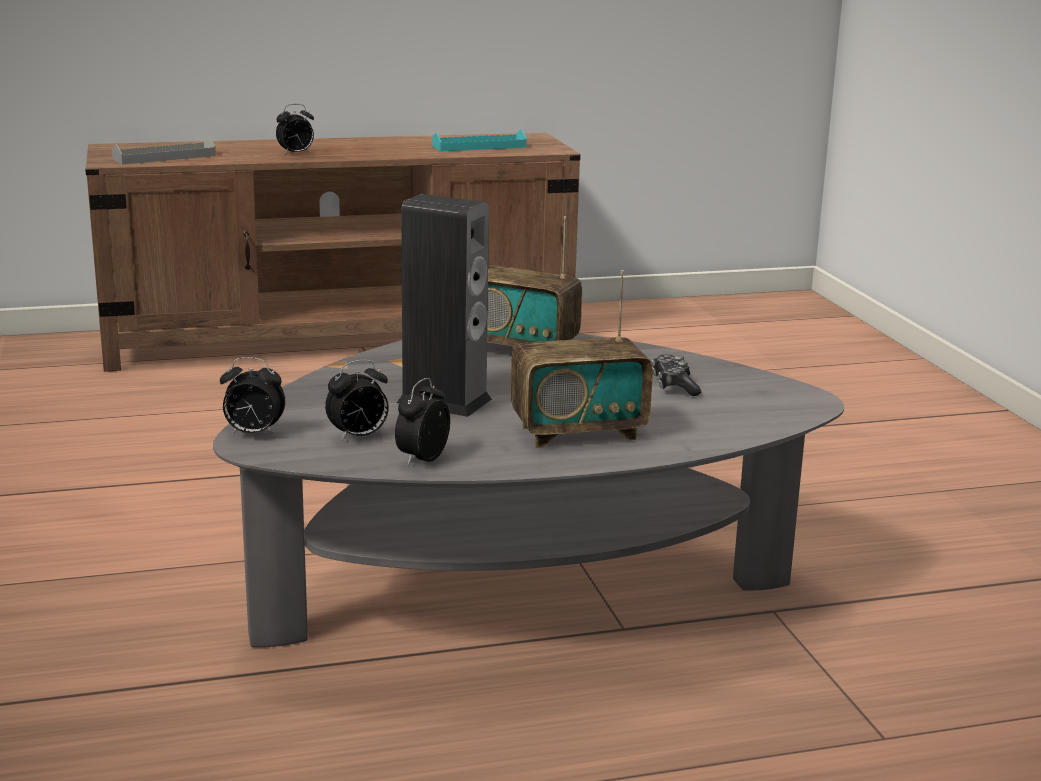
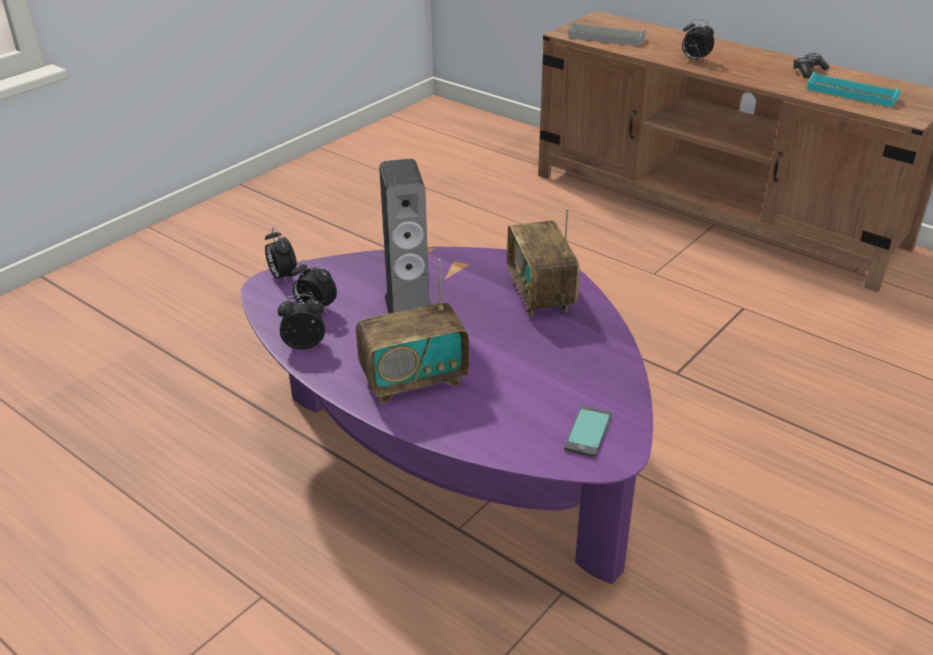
camera: 55 degrees right, 15 degrees up
(522, 593) = (456, 462): grey coffee table -> purple coffee table
(578, 432) = (414, 380): radio -> radio turned 60 degrees counterclockwise
(674, 385) = (556, 383): game controller -> game controller (808, 71)
(765, 397) = (588, 432): none -> phone

